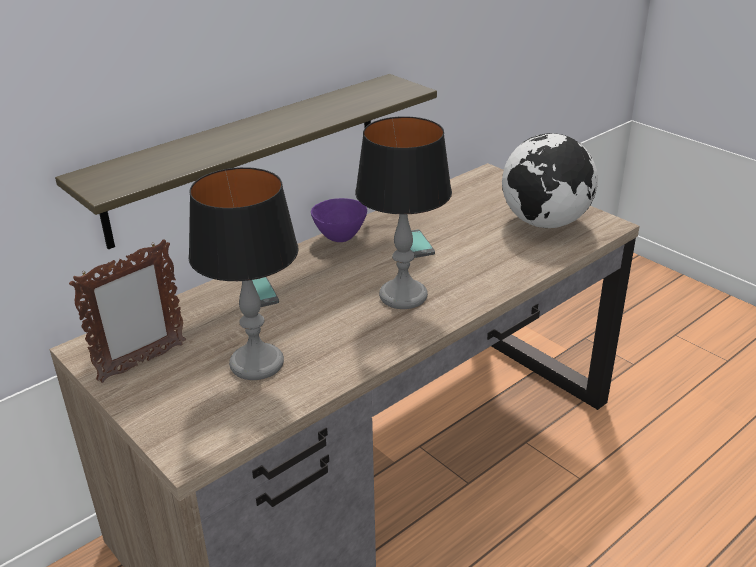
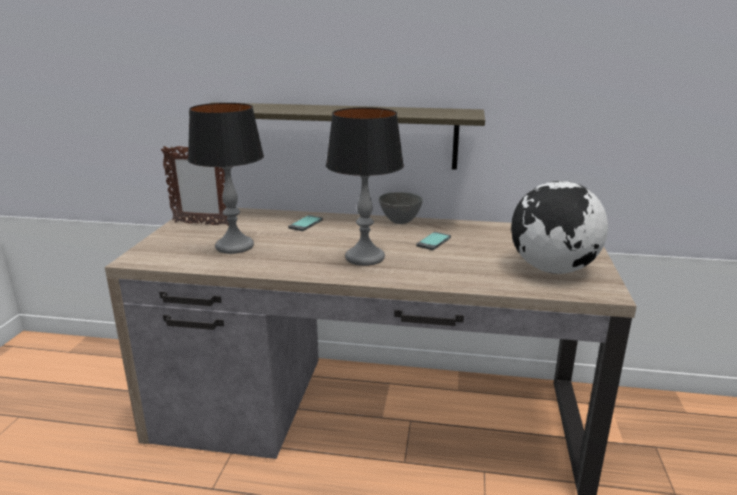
camera: 50 degrees right, 10 degrees down
(340, 238) = (399, 221): purple bowl -> grey bowl

